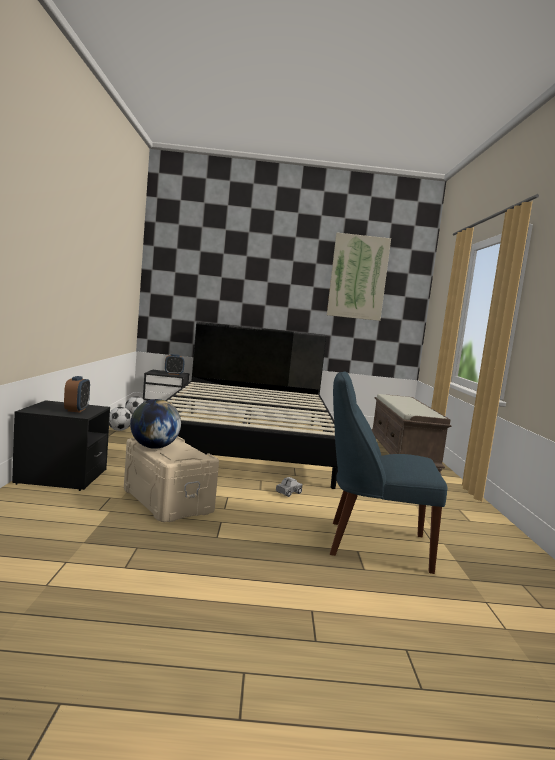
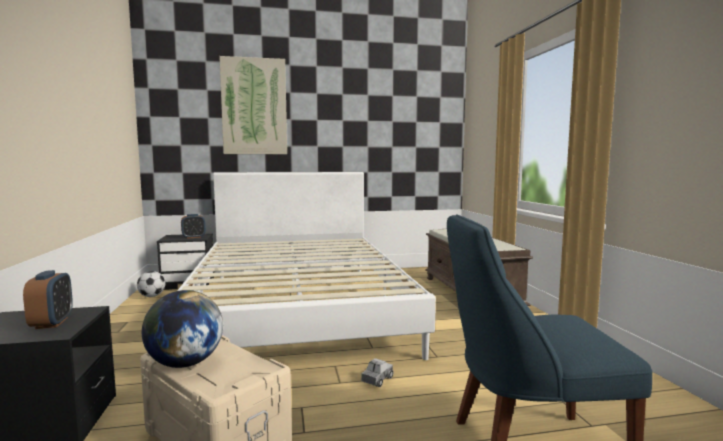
camera: 10 degrees left, 0 degrees up
(119, 430) = (132, 320): football -> none
(247, 441) = (298, 307): black bed -> white bed
(358, 277) = (389, 105): picture -> picture (254, 106)

